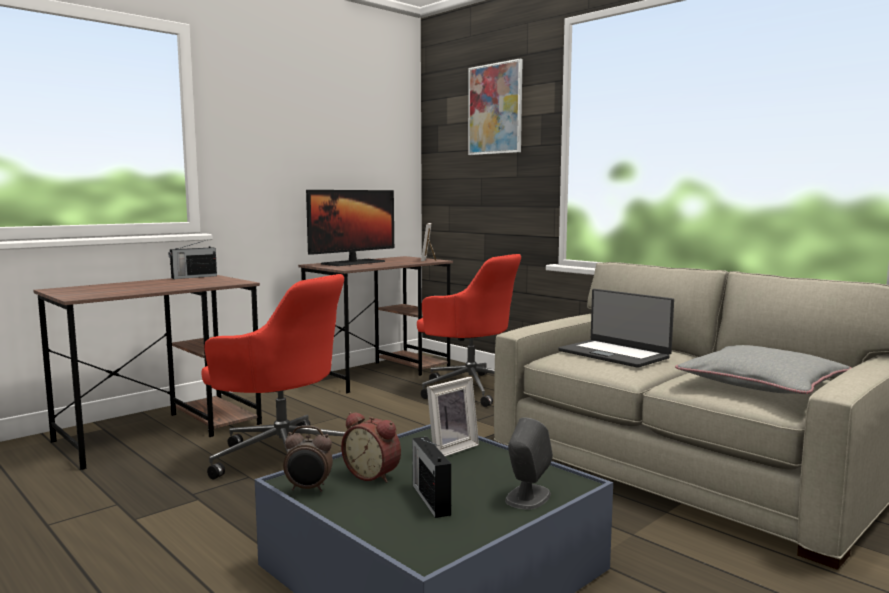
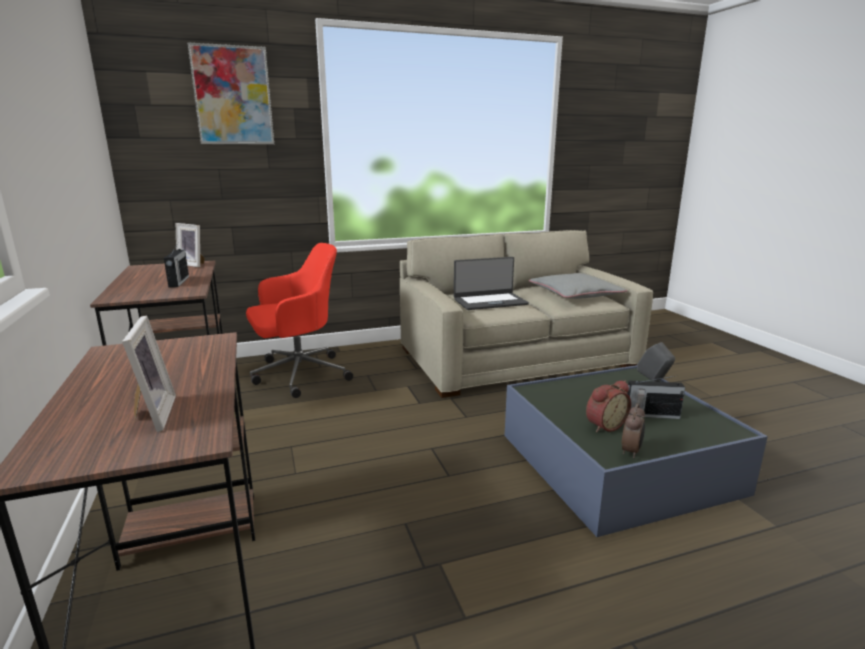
camera: 65 degrees left, 10 degrees up
(193, 277) = (98, 359): radio -> radio (178, 282)
(282, 456) = (367, 495): red office chair -> none
(353, 263) = (143, 285): monitor -> none
(449, 449) = (563, 393): picture frame -> picture frame (151, 415)

